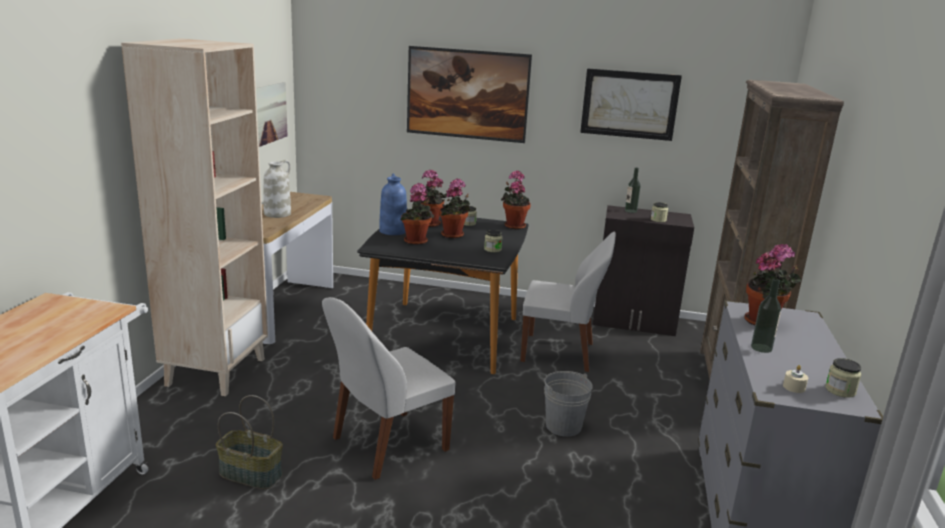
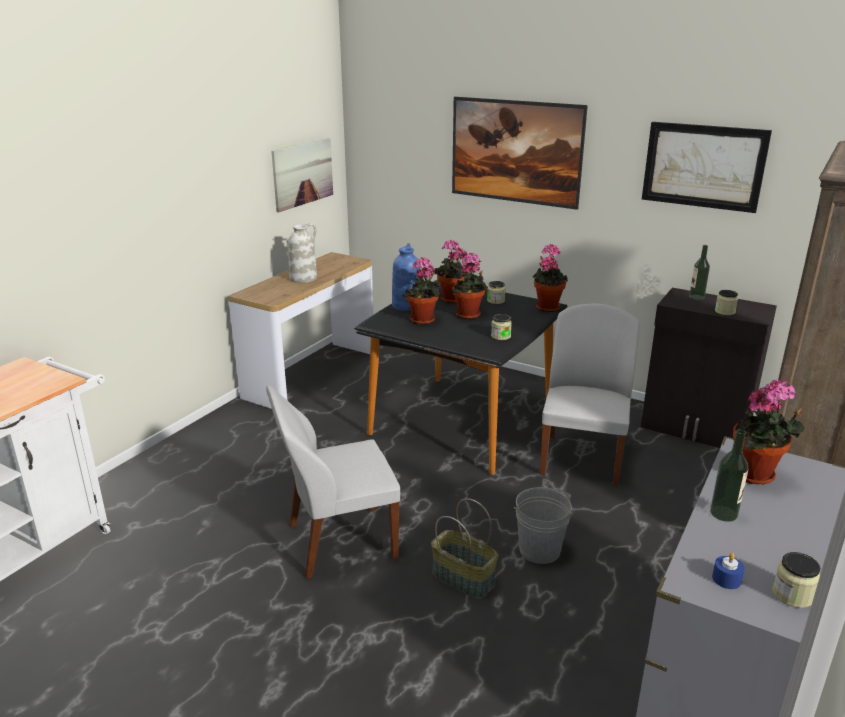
camera: 20 degrees right, 5 degrees up
(216, 371) = (219, 435): beige bookcase -> none
(252, 474) = (197, 551): basket -> basket (464, 578)
(560, 353) = (582, 458): white chair -> white chair turned 105 degrees counterclockwise
(794, 387) = (726, 579): beige candle -> blue candle

